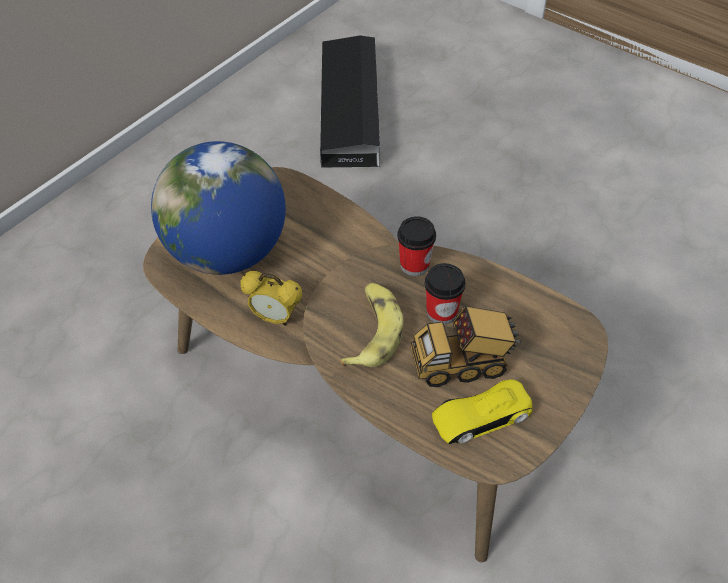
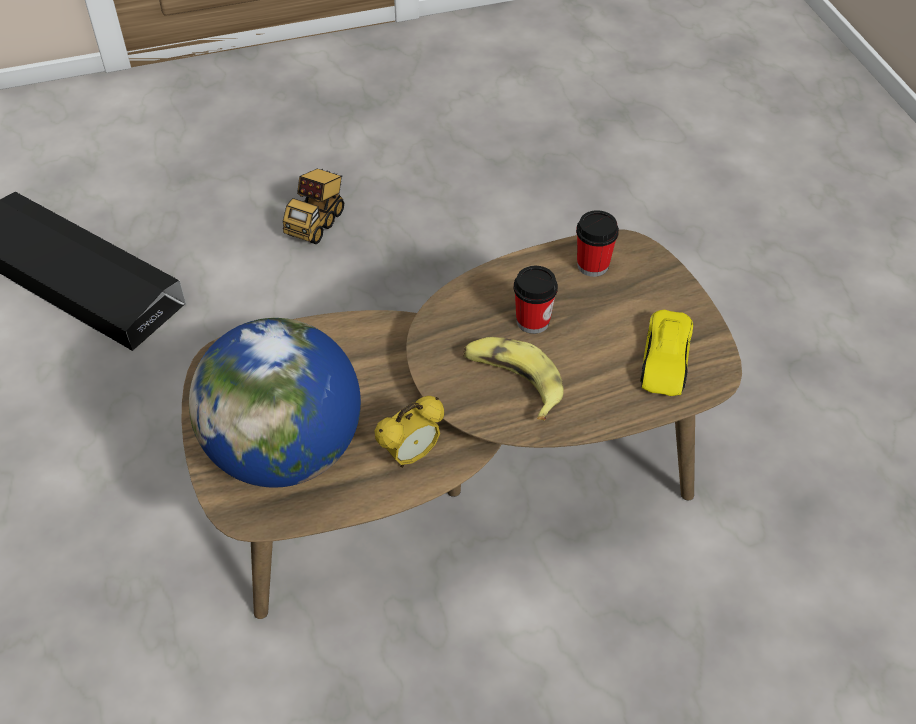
camera: 55 degrees left, 0 degrees up
(414, 265) = (460, 308): cup -> cup (592, 265)
(462, 365) = (602, 340): toy truck -> toy truck (317, 222)

